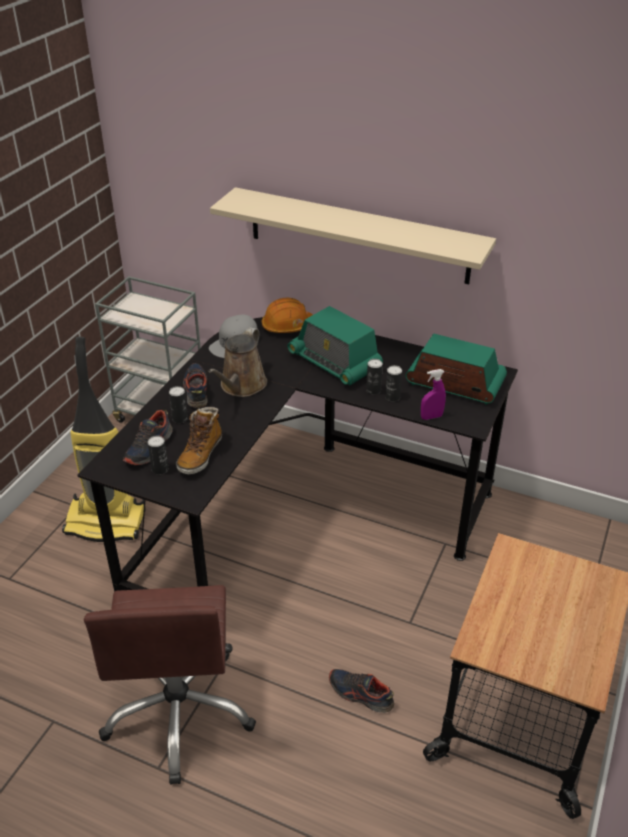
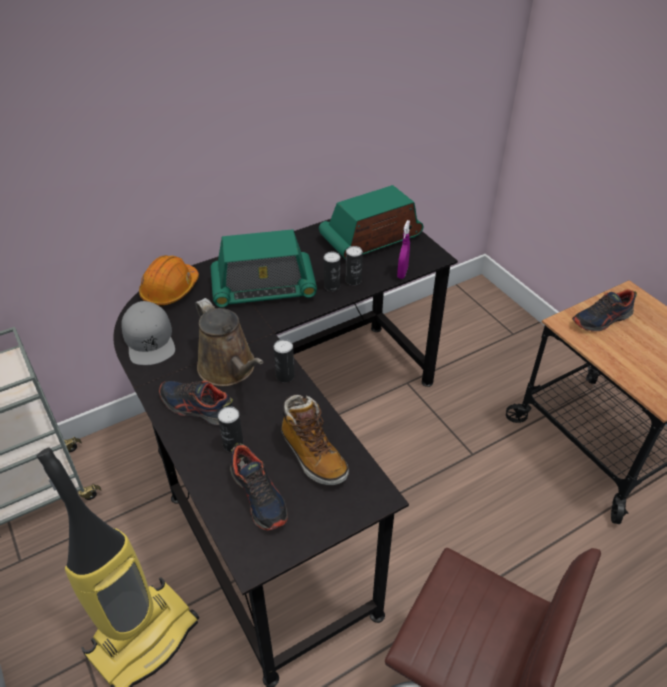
camera: 55 degrees left, 5 degrees up
(160, 469) = (306, 503): can -> can (285, 376)
(358, 235) = (208, 145): beige shelf -> none
(360, 694) = (526, 532): shoe -> shoe (602, 319)

